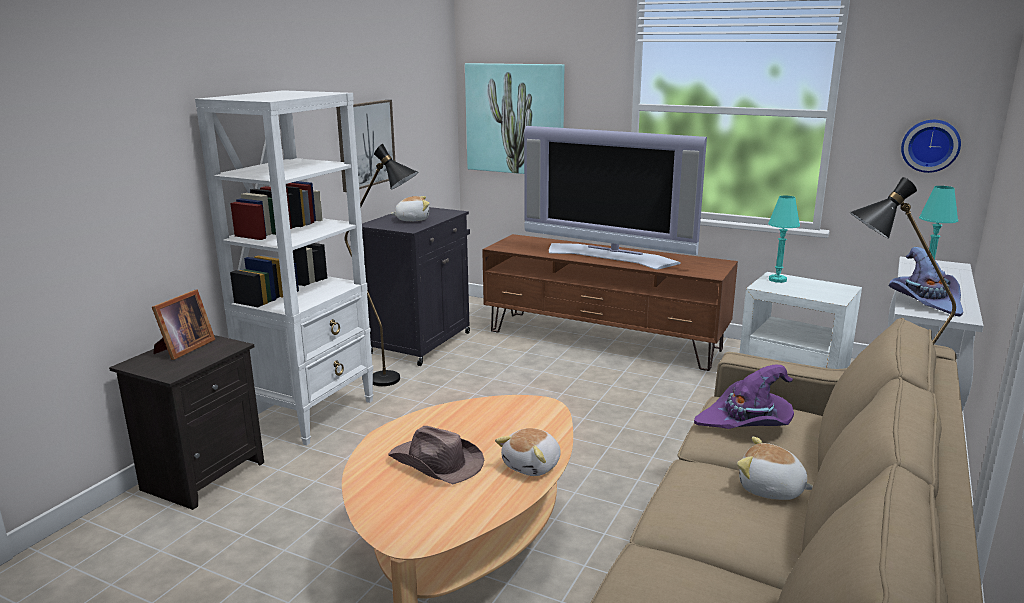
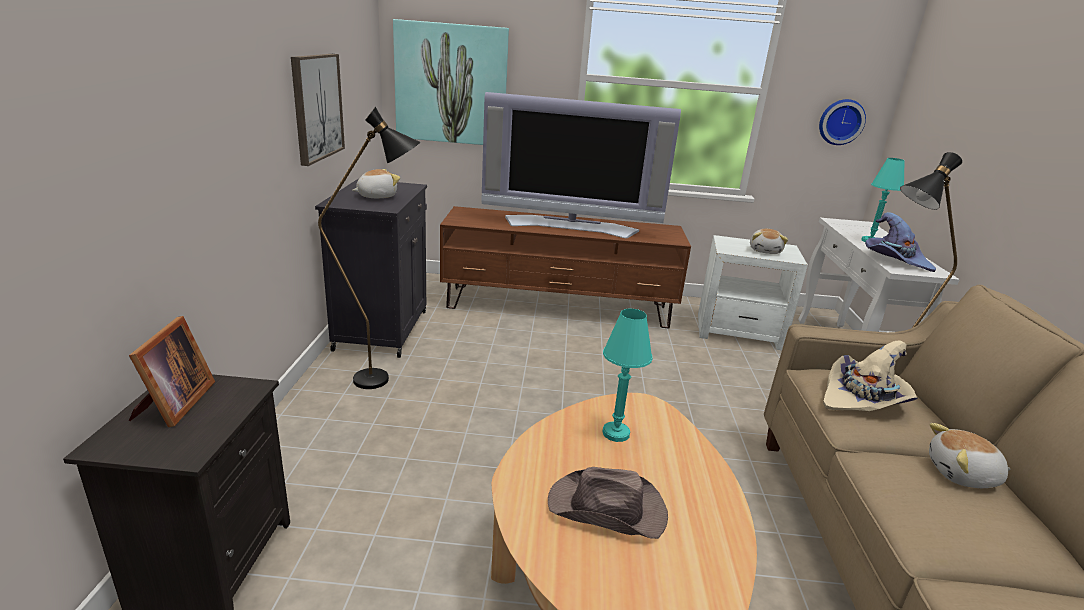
camera: 25 degrees left, 5 degrees up
(311, 413) = (310, 438): white bookcase -> none
(533, 466) = (708, 488): plush toy -> plush toy (765, 251)
(746, 423) = (863, 399): purple hat -> beige hat
(777, 280) = (731, 242): turquoise table lamp -> turquoise table lamp (616, 433)

